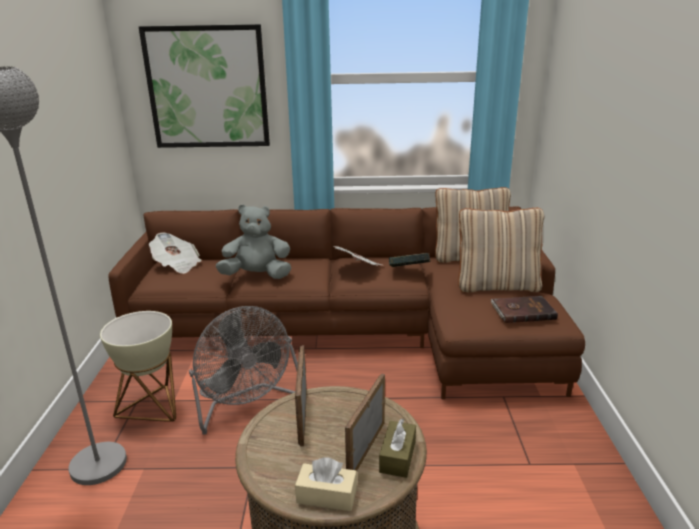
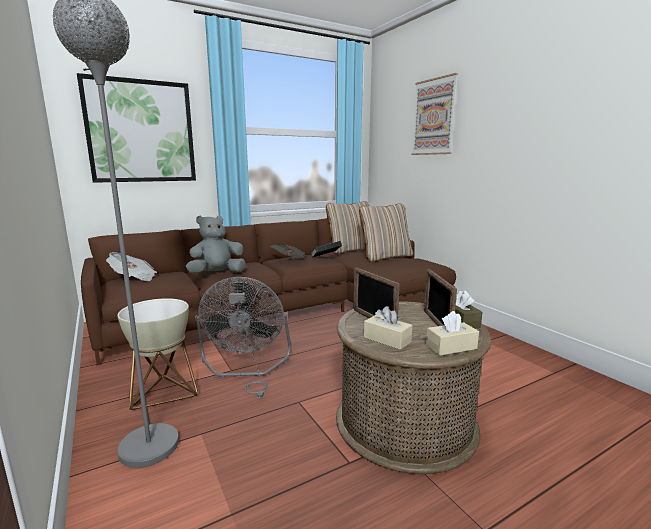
camera: 30 degrees left, 10 degrees down
(241, 404) = (246, 370): grey fan -> grey fan turned 120 degrees counterclockwise
(279, 454) = (387, 339): none -> beige tissue box
(522, 311) = (415, 263): brown book -> none
(604, 76) = (434, 117): none -> picture

